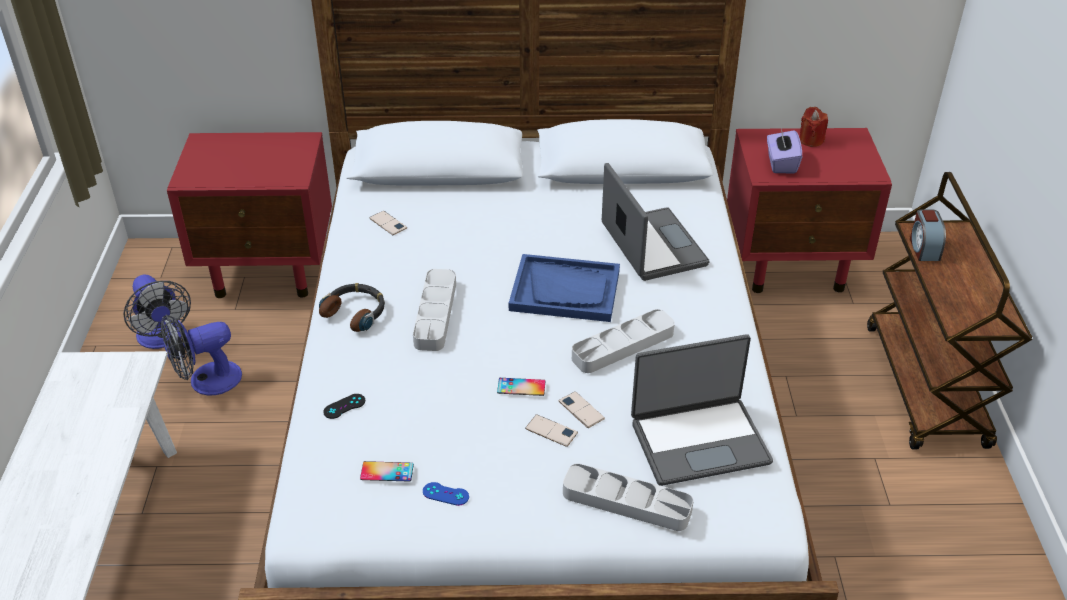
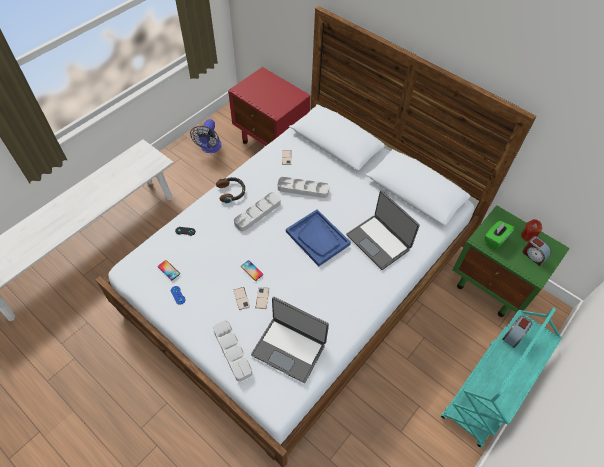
camera: 40 degrees right, 15 degrees up
(206, 381) = (206, 177): fan -> none
(623, 346) = (311, 281): grey tray -> grey tray (303, 189)
(651, 246) = (379, 241): laptop -> laptop turned 120 degrees clockwise
(781, 163) = (495, 239): purple tissue box -> green tissue box
(792, 265) = (491, 286): red nightstand -> green nightstand
(841, 156) = (533, 255): none -> alarm clock
(926, 387) = (485, 393): brown cart -> turquoise cart

